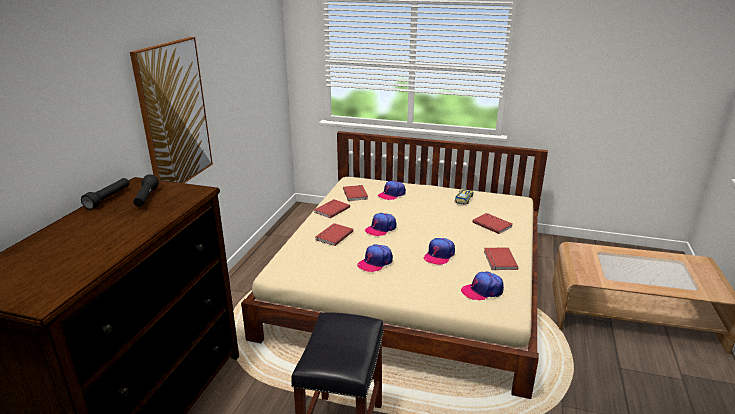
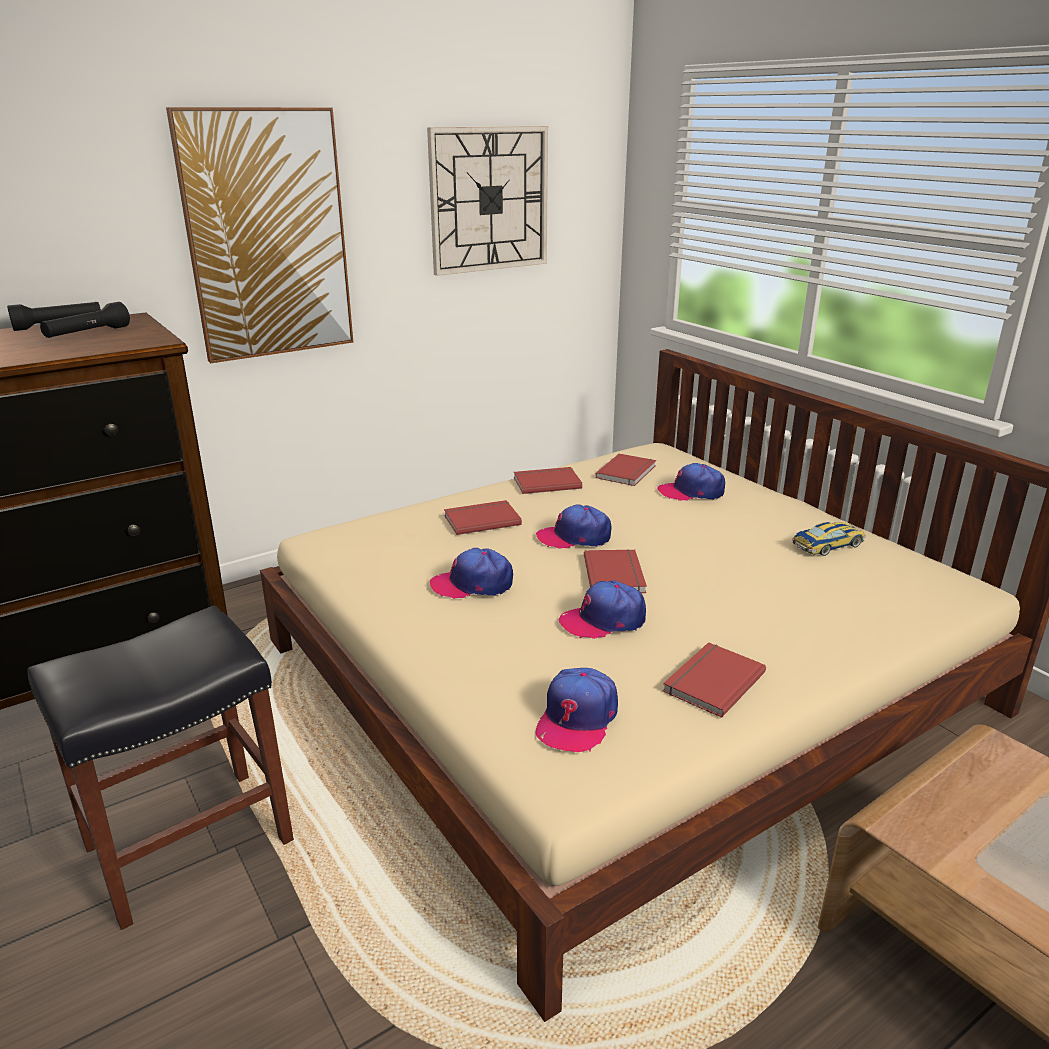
camera: 40 degrees right, 0 degrees up
(247, 71) = (489, 200): none -> wall clock
(482, 291) = (577, 719): cap -> cap turned 90 degrees counterclockwise
(492, 224) = (815, 611): red book -> red book (616, 574)

